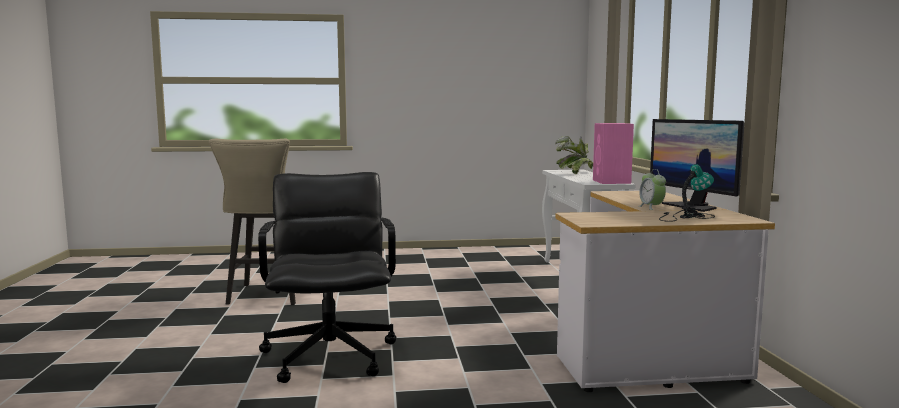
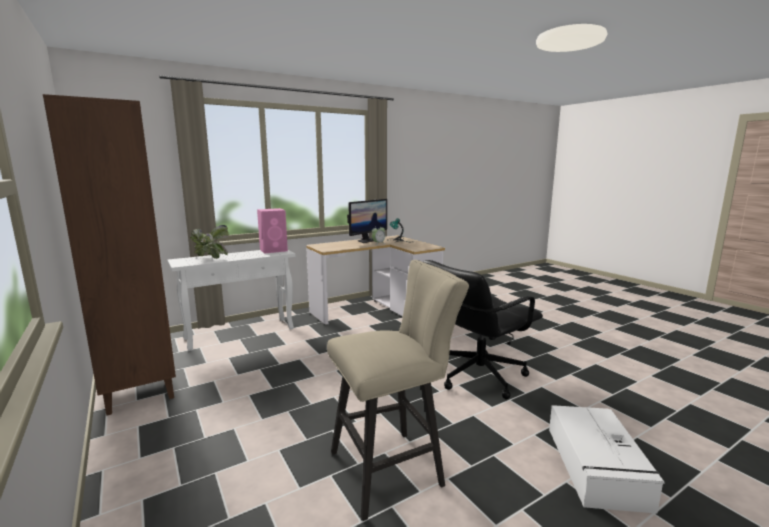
camera: 115 degrees left, 5 degrees up
(126, 352) = (596, 467): none -> white storage box
(477, 252) = (139, 390): none -> brown bookcase

